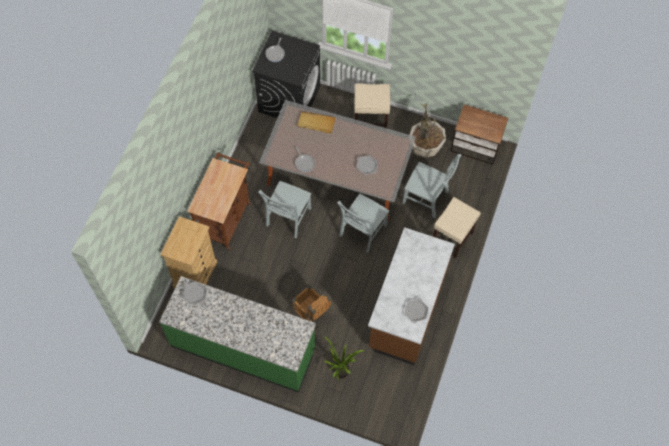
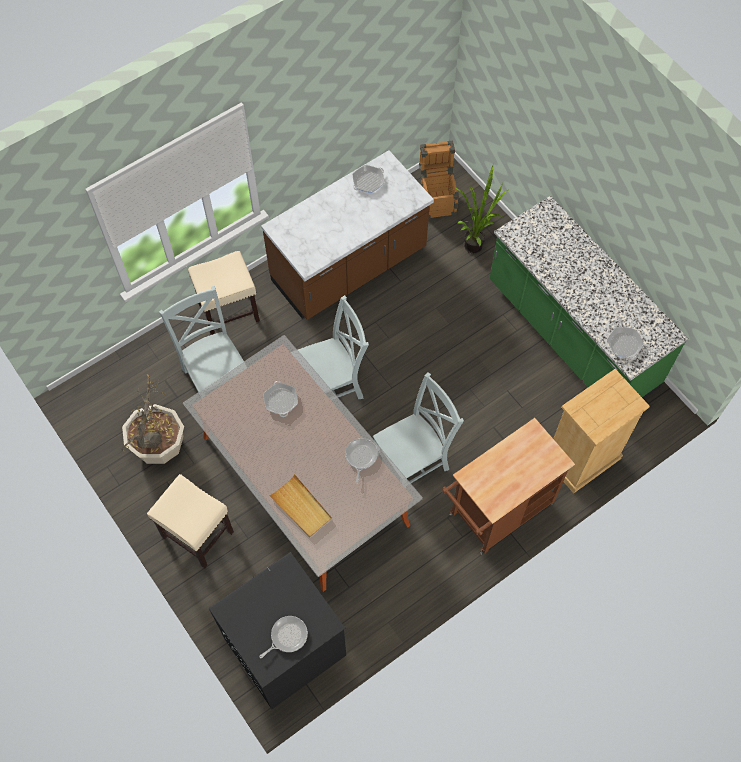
camera: 145 degrees left, 0 degrees up
(311, 312) = (462, 328): crate -> crate (437, 199)
(475, 147) = (96, 405): nightstand -> none

